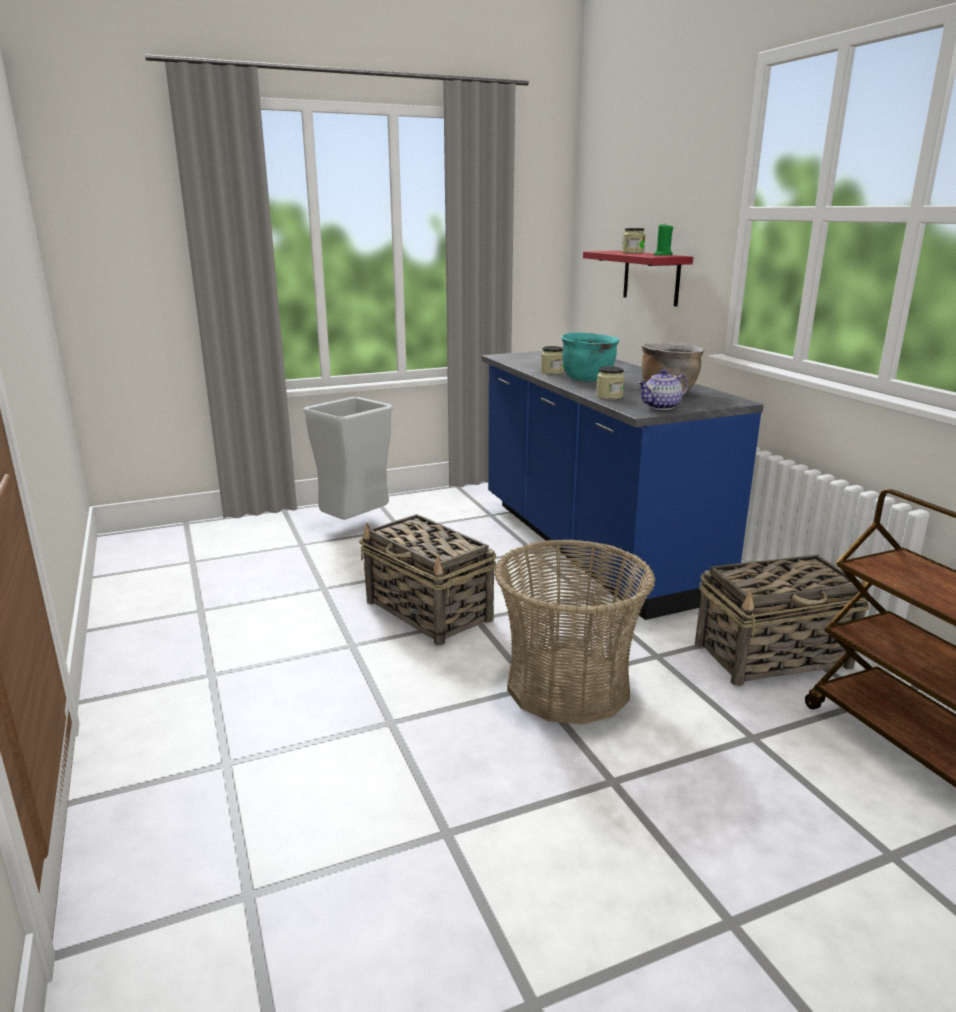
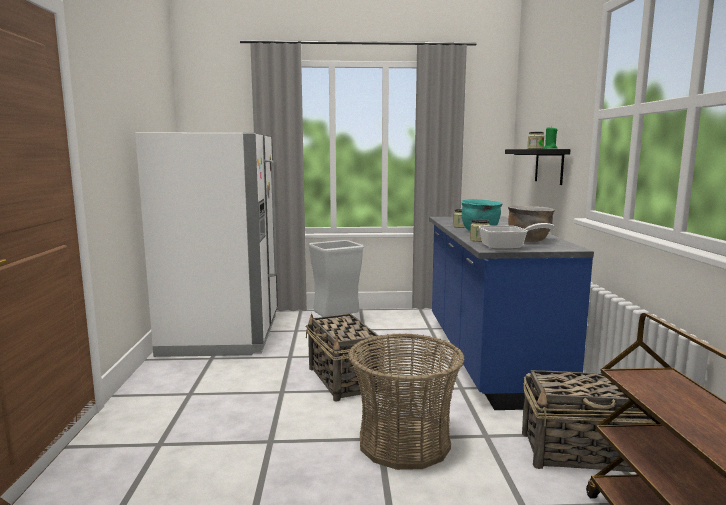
camera: 20 degrees right, 10 degrees down
(188, 568) = (222, 335): none -> white fridge
(651, 277) = (549, 166): red shelf -> black shelf
(661, 407) = (508, 247): teapot -> frying pan

